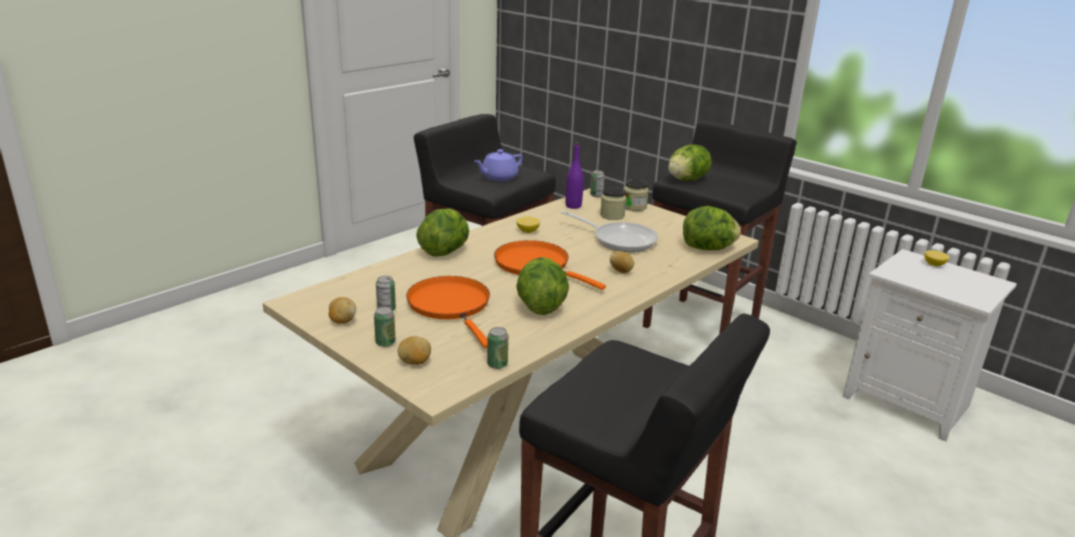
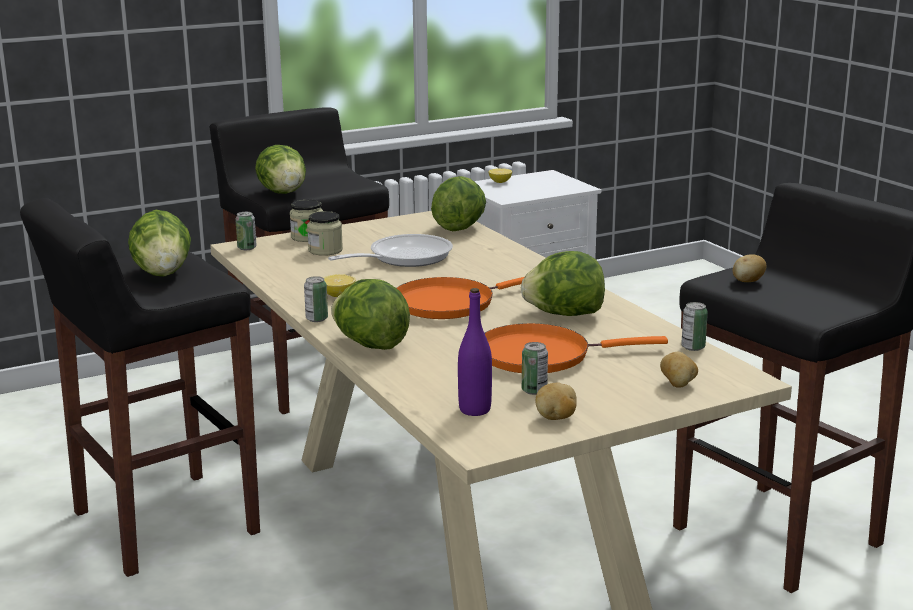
camera: 70 degrees left, 5 degrees down
(385, 343) = (625, 396): can -> can (317, 319)
(498, 177) = (163, 273): purple teapot -> lettuce
(573, 206) = (273, 263): purple bottle -> purple bottle (475, 410)
(621, 271) = (493, 269): potato -> potato (747, 281)

